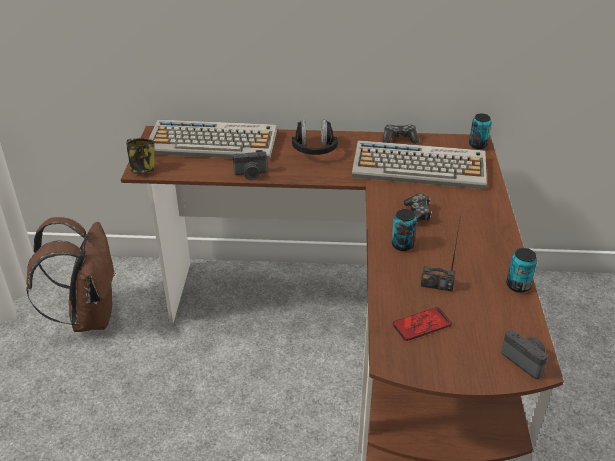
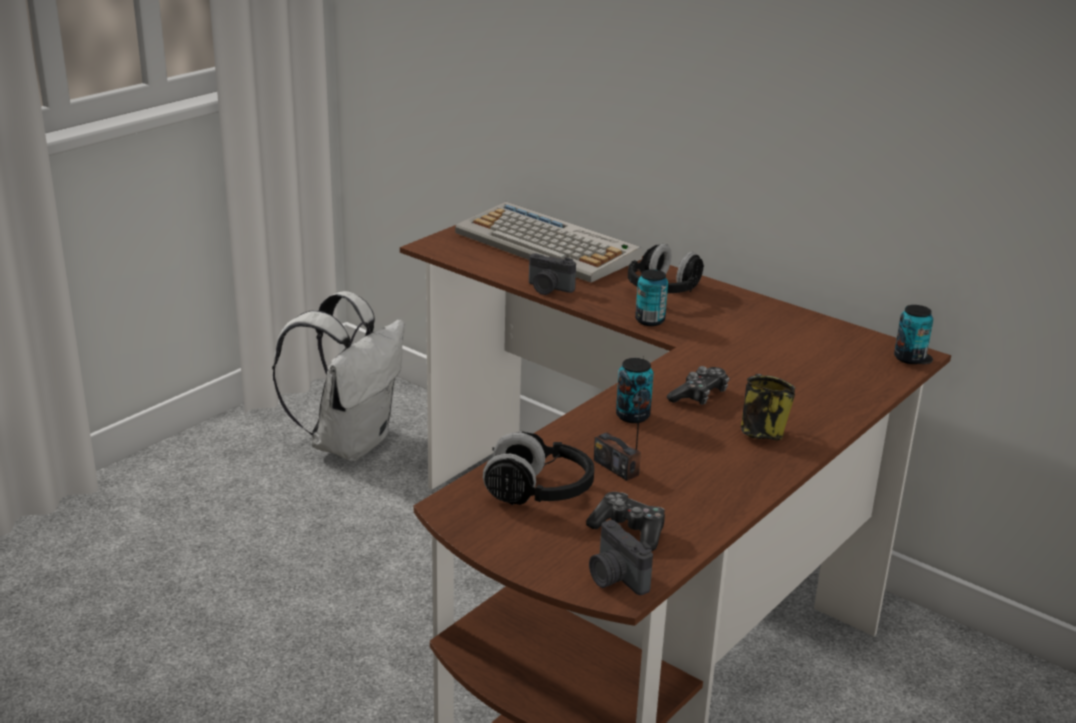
camera: 35 degrees right, 10 degrees down
(89, 315) = (350, 442): brown backpack -> white backpack
(141, 169) = (433, 245): mug -> mug (760, 432)
(399, 139) = (800, 317): game controller -> game controller (629, 530)
(420, 167) = (783, 353): keyboard -> none
(422, 325) = (538, 493): phone -> black headphones
(518, 285) = (725, 511): can -> can (650, 320)
(525, 360) = (615, 578): camera -> camera turned 150 degrees clockwise

